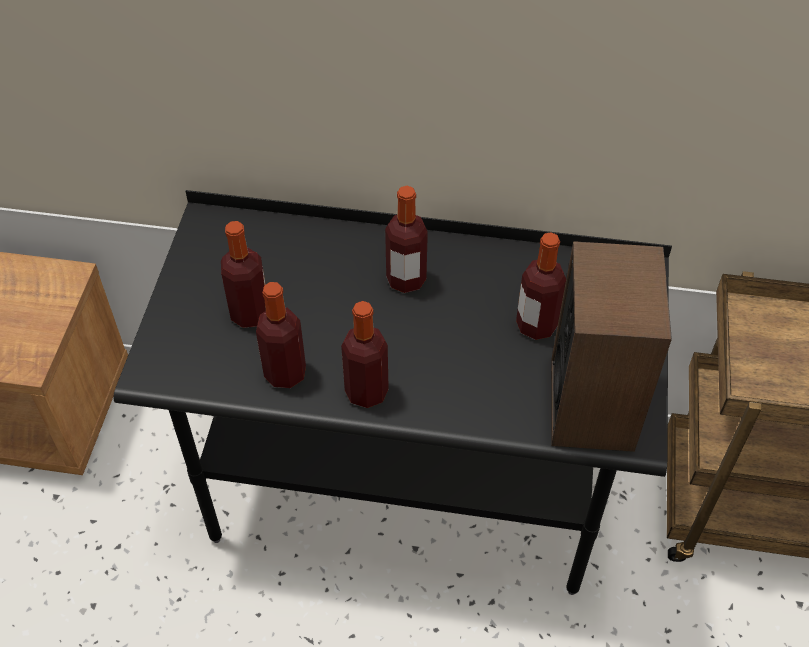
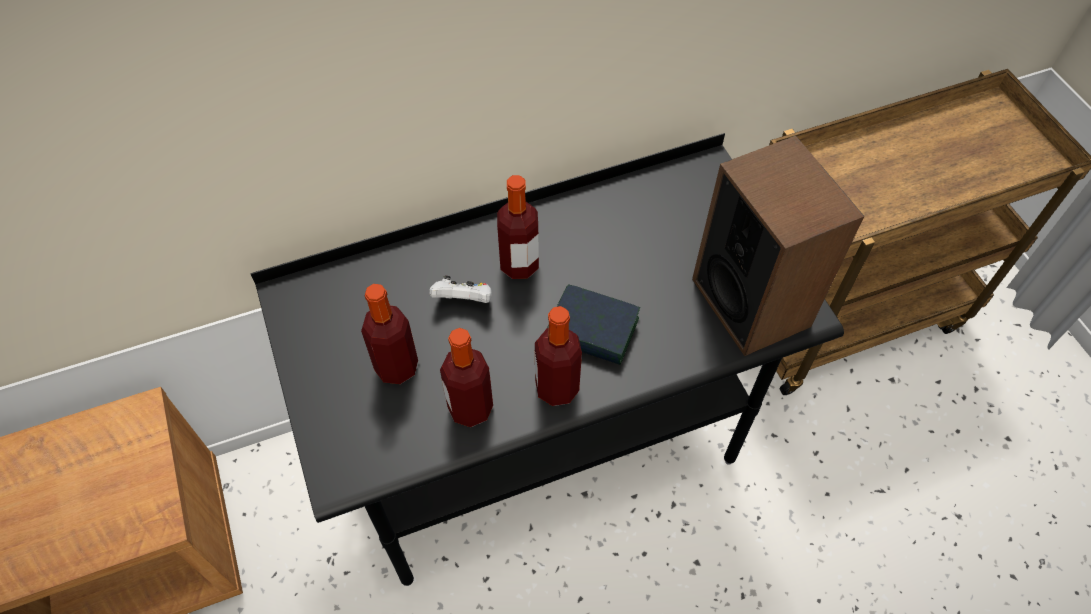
camera: 30 degrees left, 5 degrees up
(339, 287) = (463, 300): none -> white game controller
(430, 360) = (592, 330): none -> book
(536, 325) = (659, 254): bottle -> none

